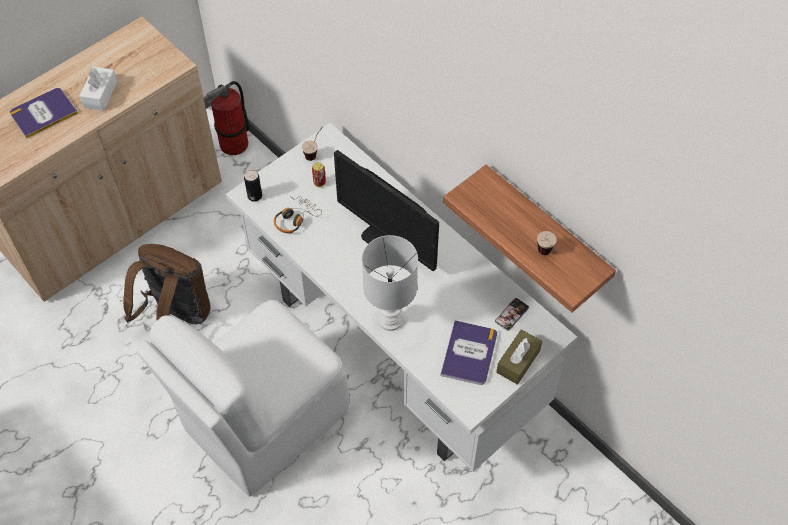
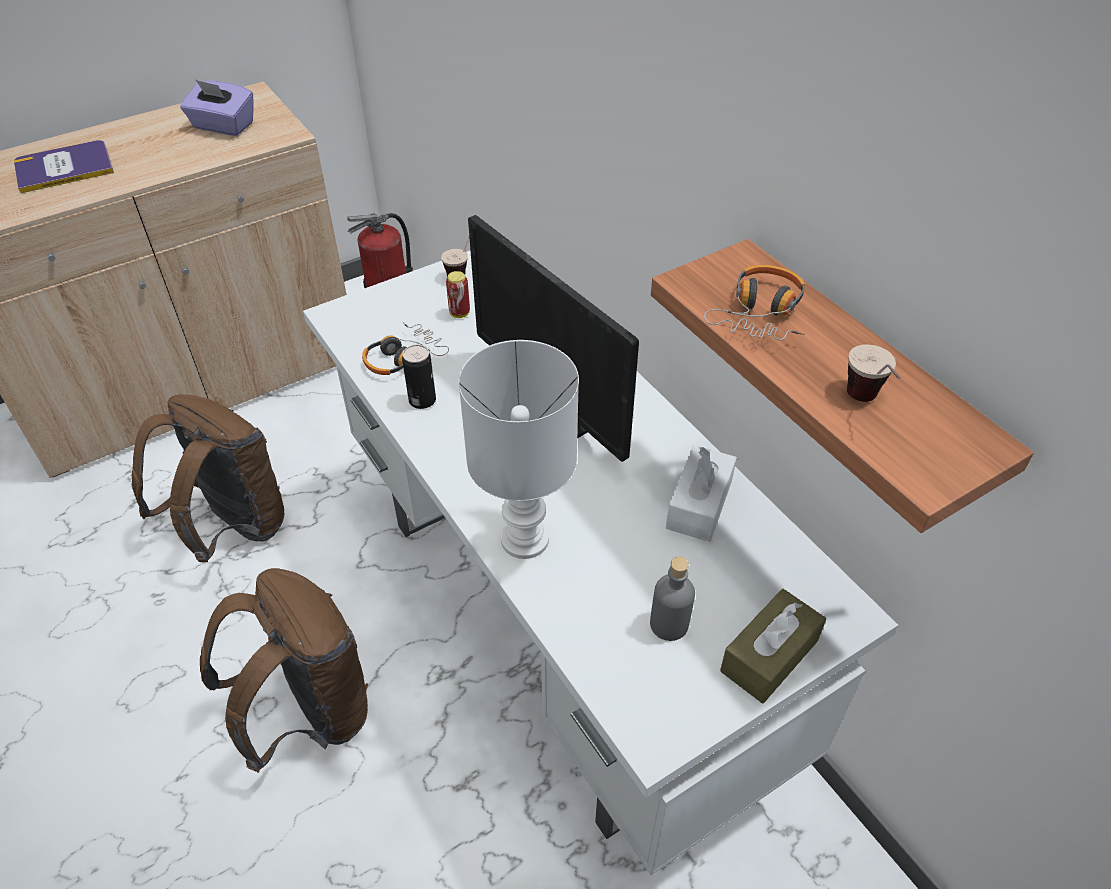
camera: 10 degrees right, 10 degrees down
(100, 94) = (158, 155): white tissue box -> white tissue box (699, 504)
(132, 62) = (223, 126): none -> purple tissue box
(255, 196) = (348, 318): can -> can (422, 400)
(262, 422) = (309, 713): white chair -> brown backpack
(469, 353) = (669, 624): book -> grey bottle
(497, 211) = (760, 313): none -> headphones
(512, 314) = (765, 563): phone -> none

